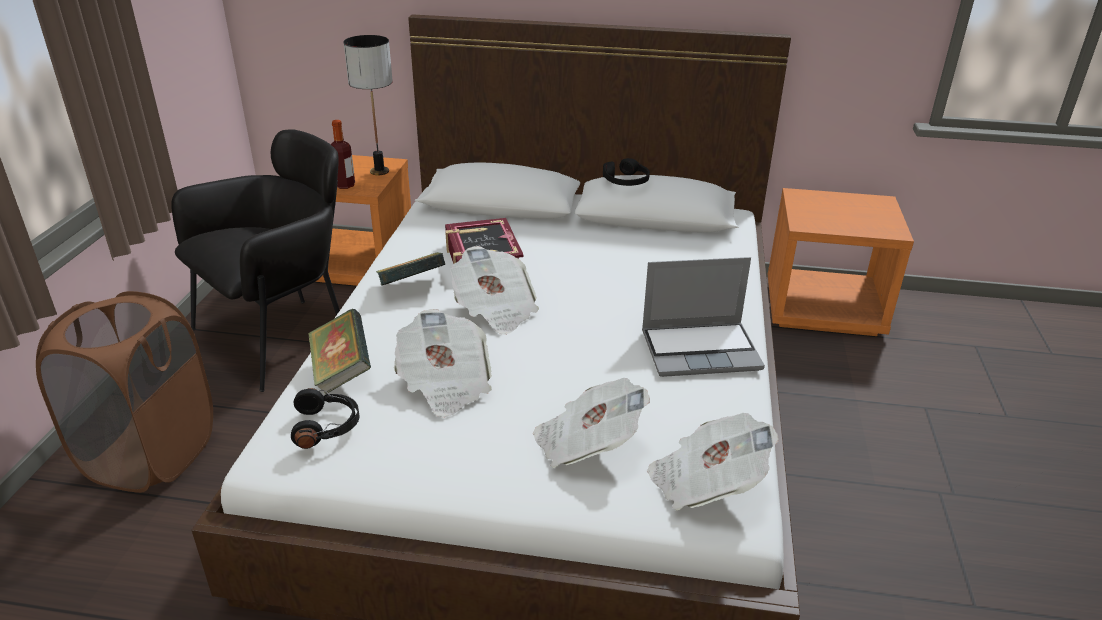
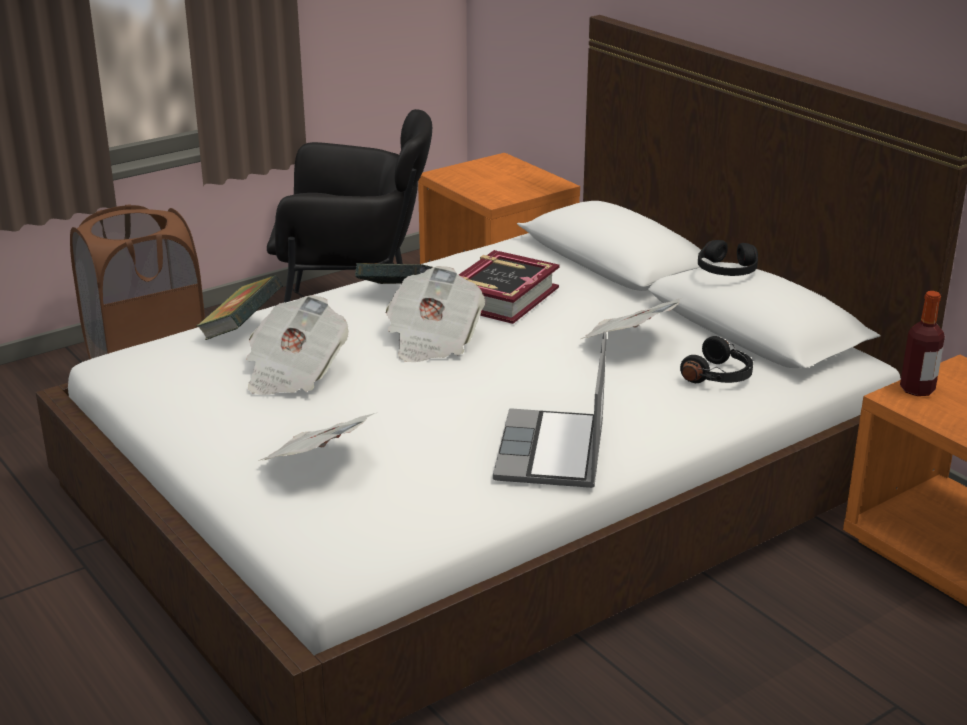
camera: 45 degrees right, 5 degrees down
(327, 427) = (171, 360): black headphones -> black headphones (719, 376)
(344, 185) = (480, 190): bottle -> bottle (917, 389)
(380, 171) = (533, 189): table lamp -> none
(701, 350) = (552, 453): laptop -> laptop turned 60 degrees clockwise
(706, 483) = (353, 537): newspaper -> newspaper (629, 343)

